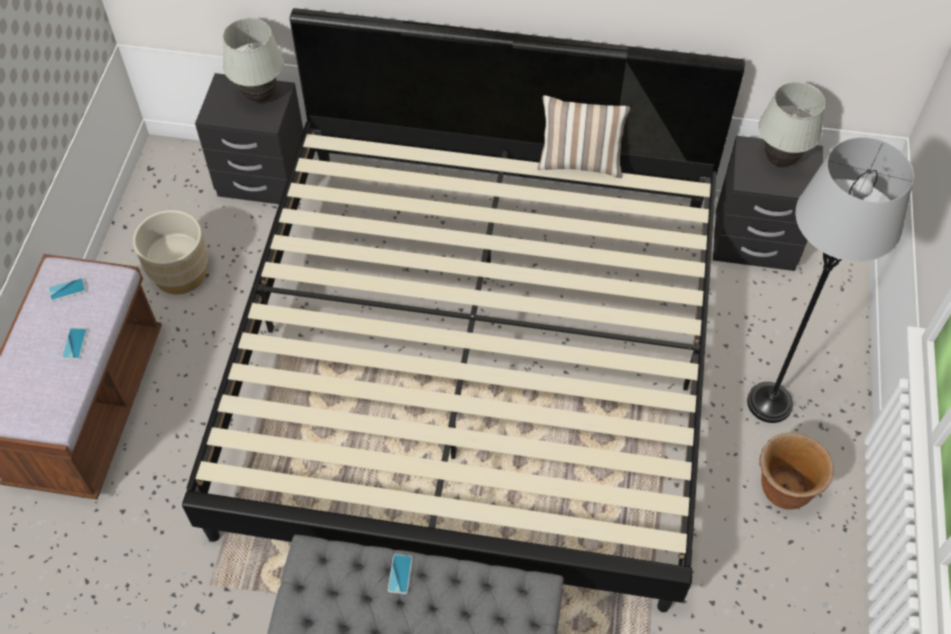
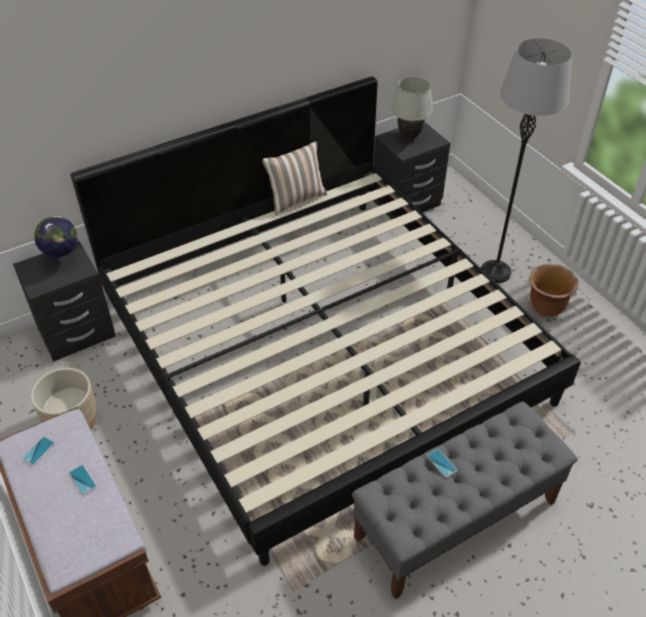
camera: 40 degrees left, 10 degrees down
(260, 97) = (63, 260): white table lamp -> globe

